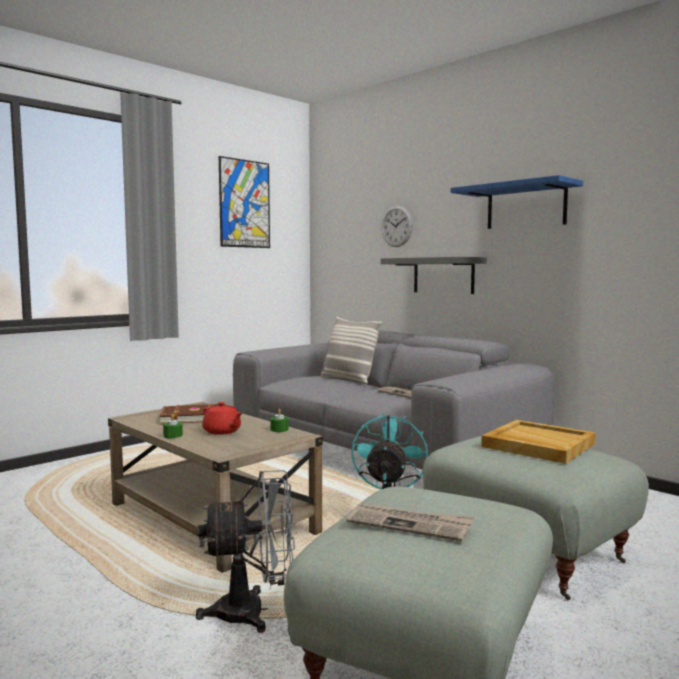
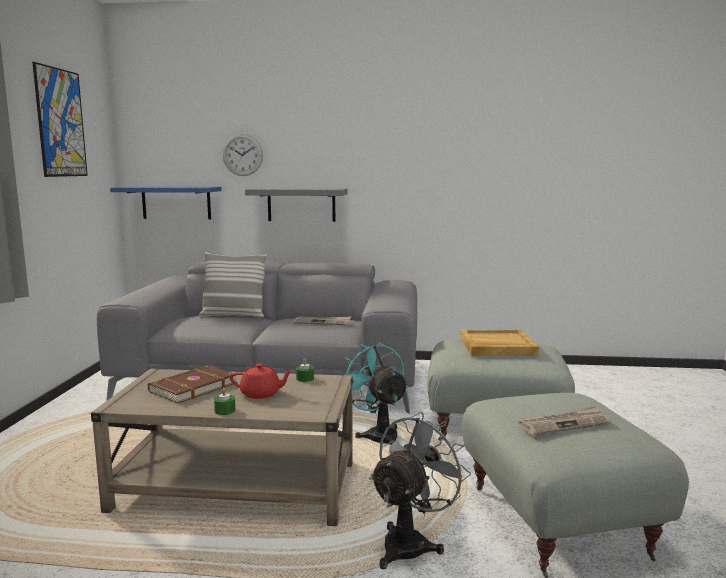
camera: 40 degrees left, 5 degrees up
(526, 206) = (384, 145): blue shelf -> blue shelf (176, 202)

